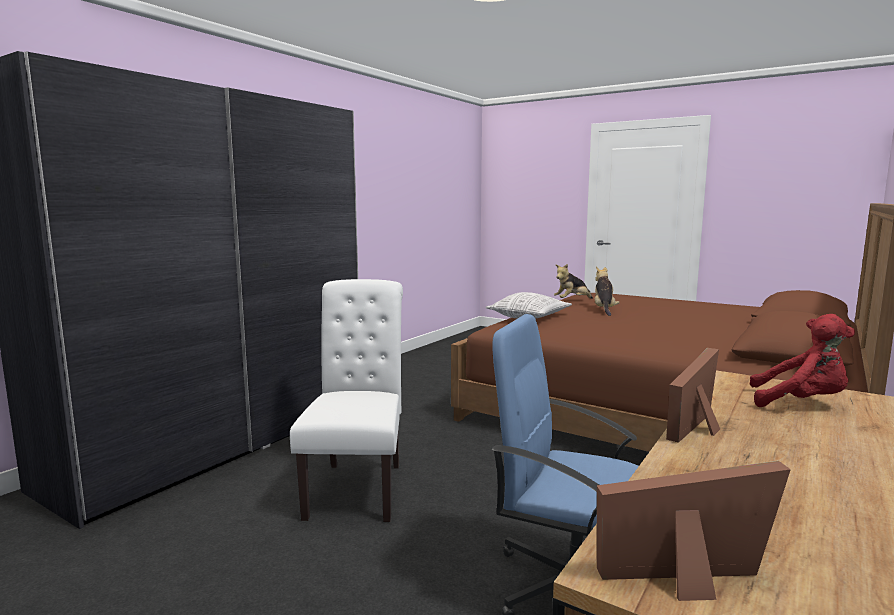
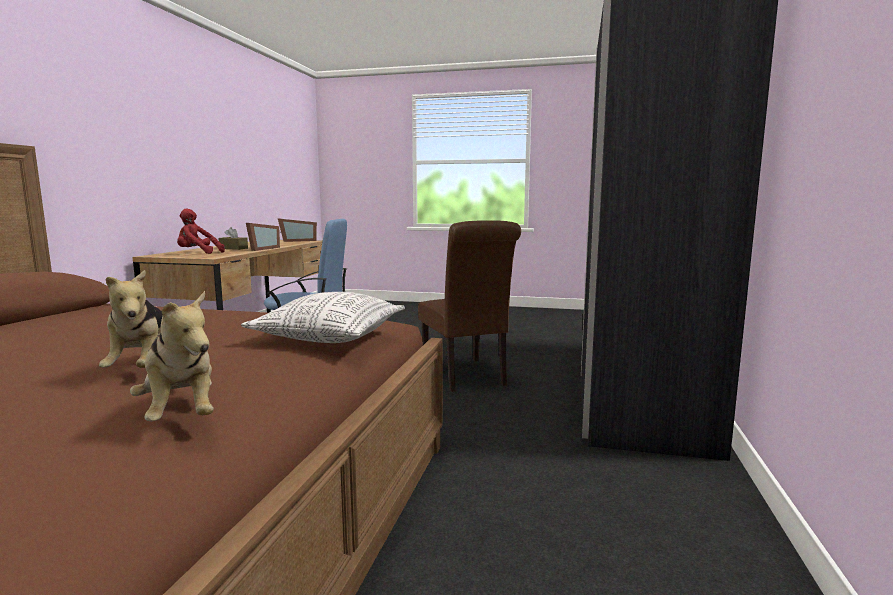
camera: 160 degrees right, 0 degrees up
(358, 486) = (466, 376): white chair -> brown chair
(572, 300) = (182, 414): plush toy -> plush toy turned 105 degrees clockwise
(790, 443) = (233, 248): none -> brown tissue box

